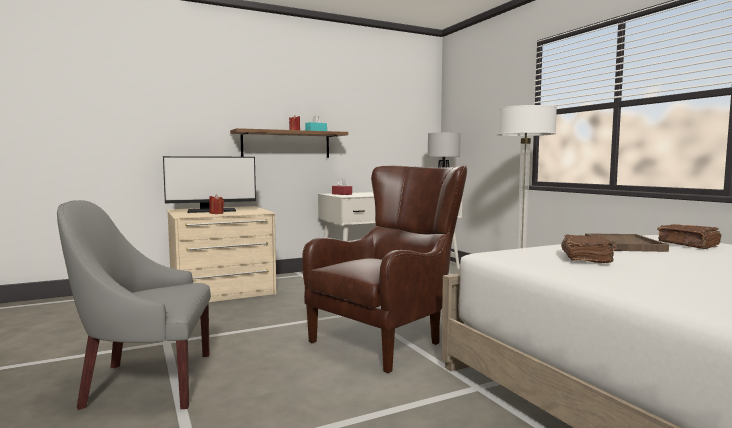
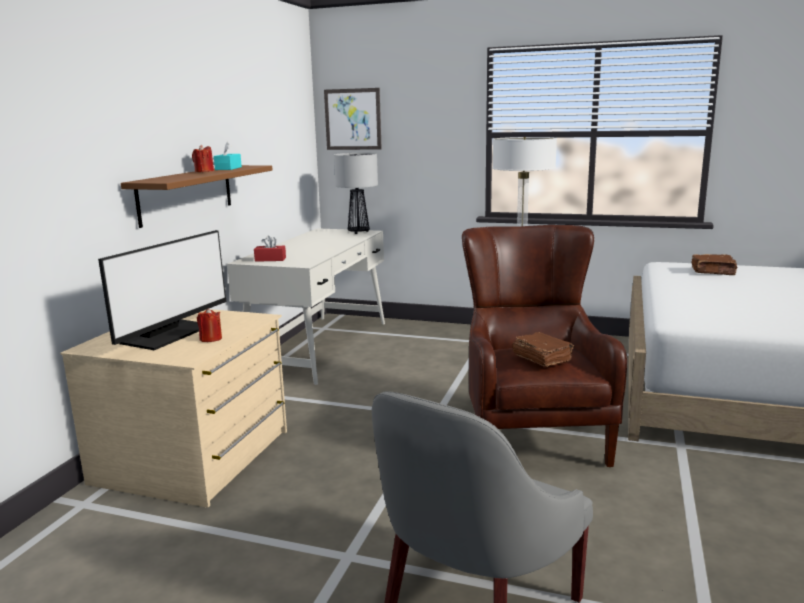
camera: 45 degrees left, 10 degrees up
(458, 110) = (353, 119): none -> picture
(586, 259) = (736, 308): brown book -> brown book (541, 359)
(623, 245) = (692, 283): brown tray -> none

